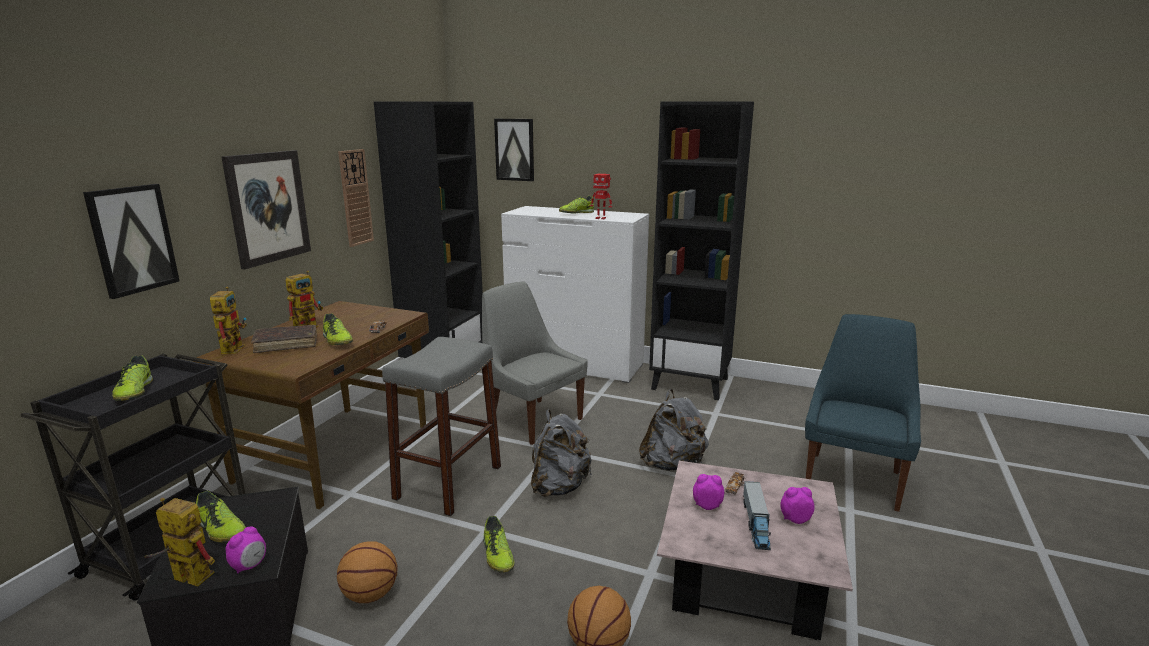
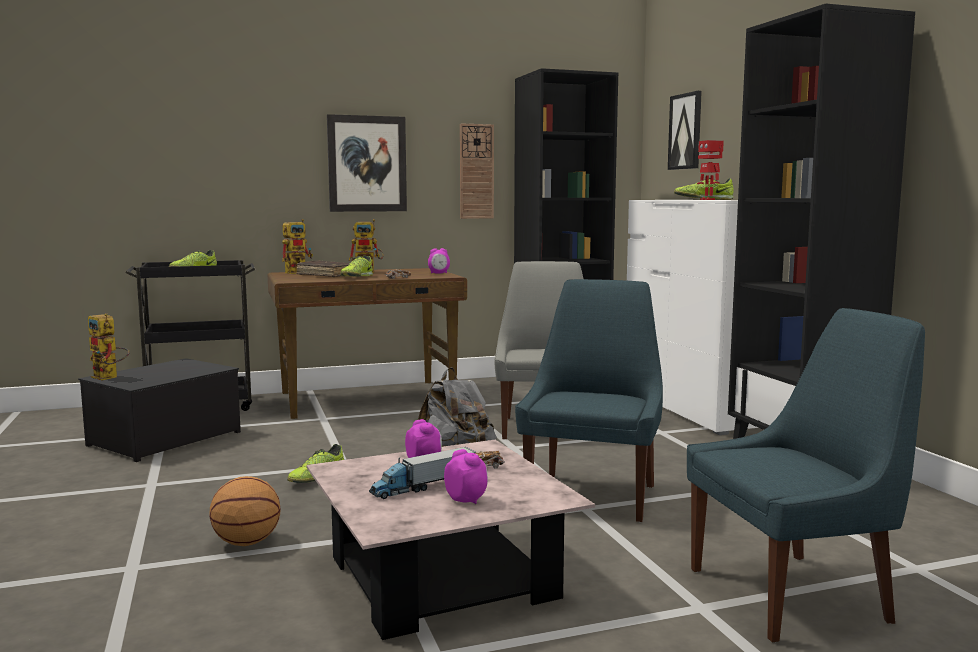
camera: 50 degrees right, 10 degrees down
(132, 239) = (237, 167): picture -> none
(185, 577) = (109, 377): toy robot -> toy robot turned 150 degrees clockwise
(221, 530) = (165, 370): shoe -> none
(249, 566) = (135, 383): alarm clock -> alarm clock (439, 273)
(370, 594) = (216, 461): basketball -> none
(448, 482) = (388, 435): grey stool -> none
(672, 464) = (593, 495): grey backpack -> blue chair

